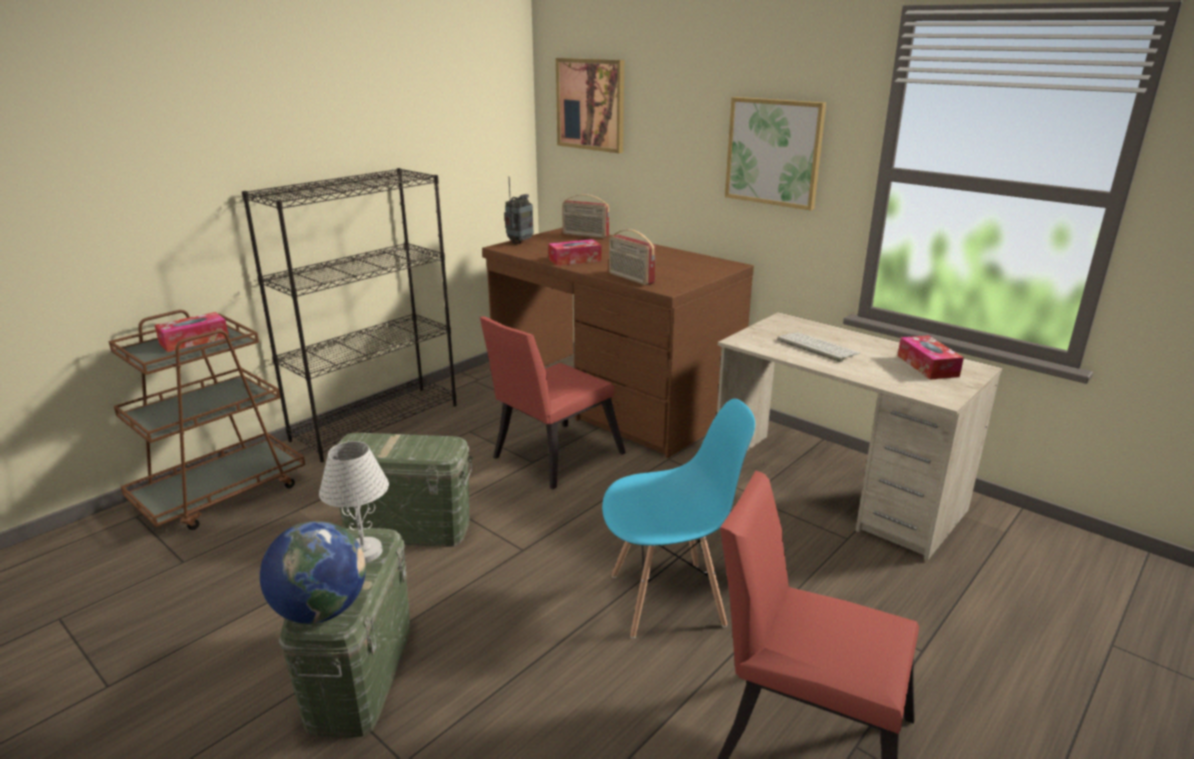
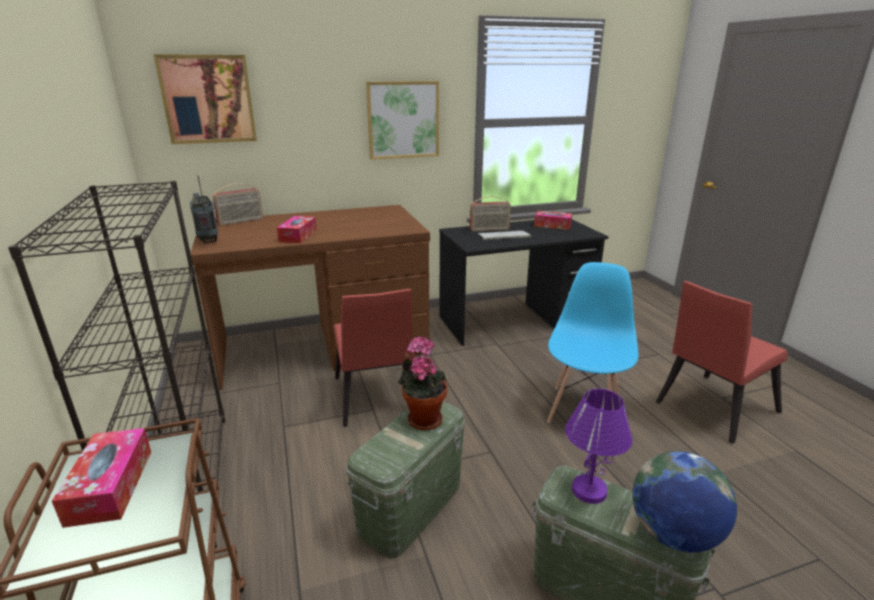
camera: 60 degrees left, 0 degrees up
(363, 551) = (588, 490): white table lamp -> purple table lamp
(424, 446) = (423, 418): none -> potted plant
(630, 278) = (373, 232): radio -> radio (489, 230)
(835, 491) = (515, 321): beige desk -> black desk

